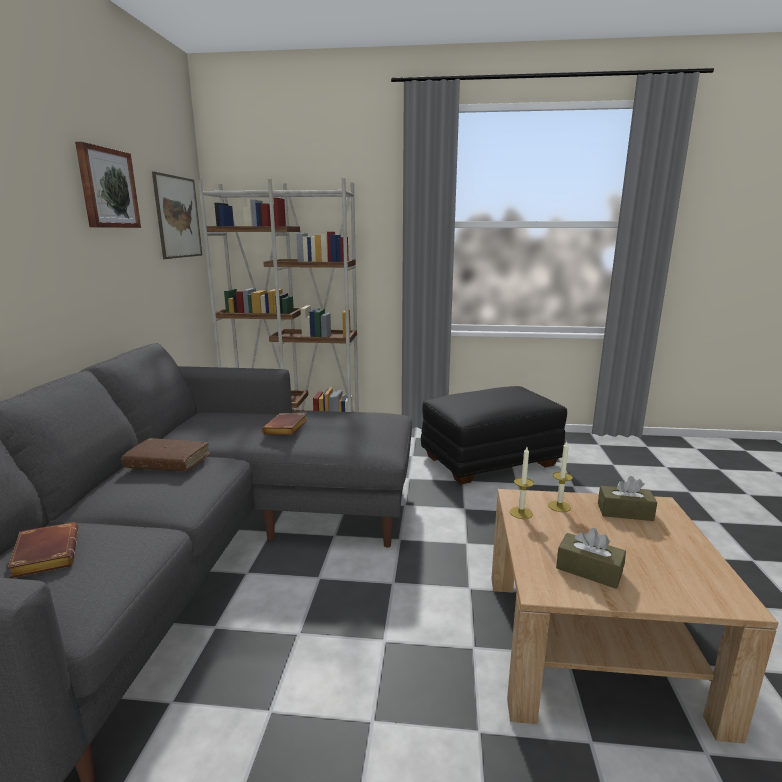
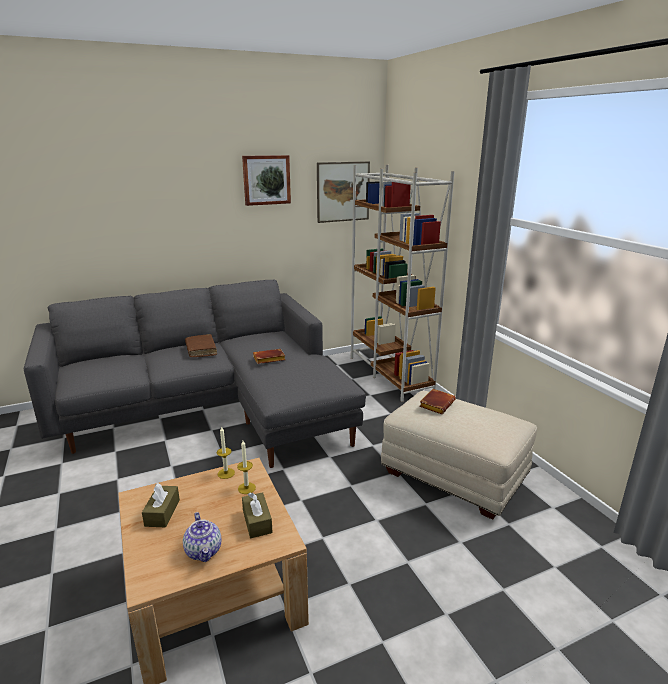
camera: 60 degrees right, 5 degrees up
(44, 555) = (106, 363): brown book -> brown book (436, 404)
(490, 460) = (454, 476): black ottoman -> beige ottoman
(673, 551) = (204, 551): none -> teapot

